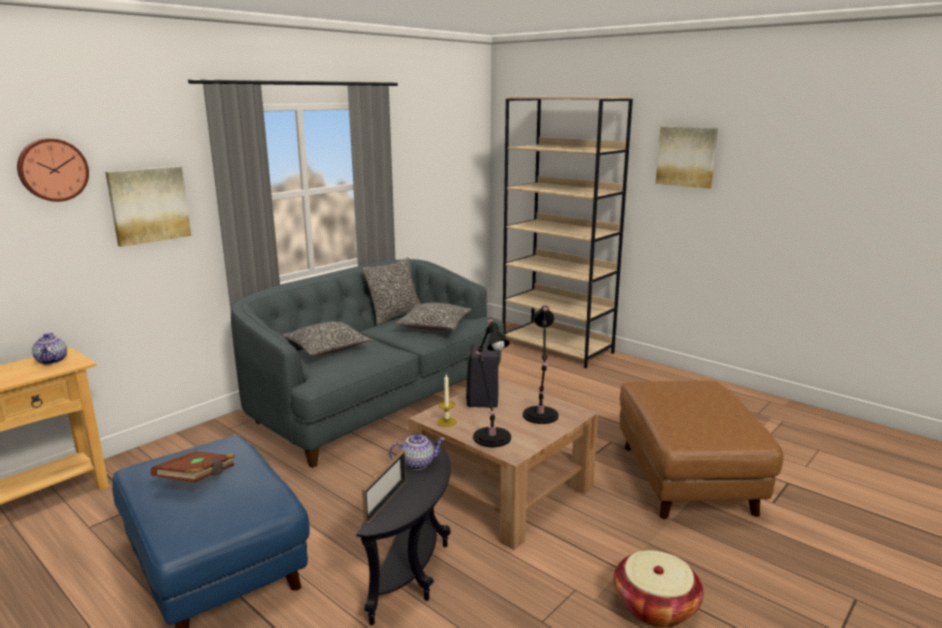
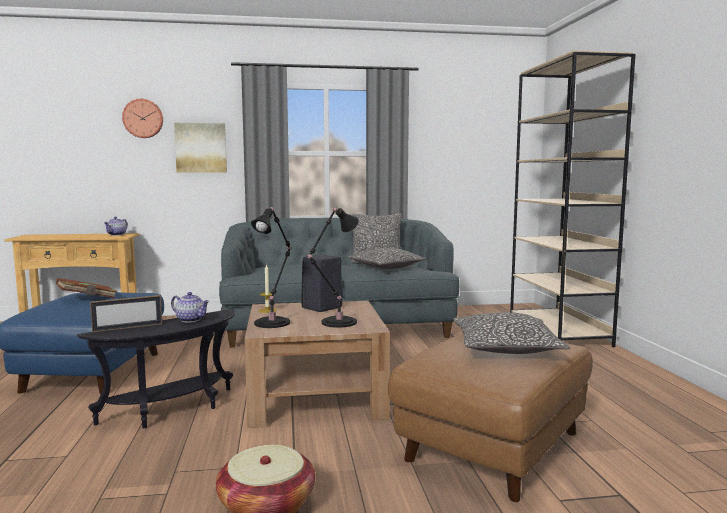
camera: 40 degrees right, 10 degrees down
(327, 348) = (288, 265): pillow -> pillow (505, 348)
(686, 156) = (683, 107): picture -> none

